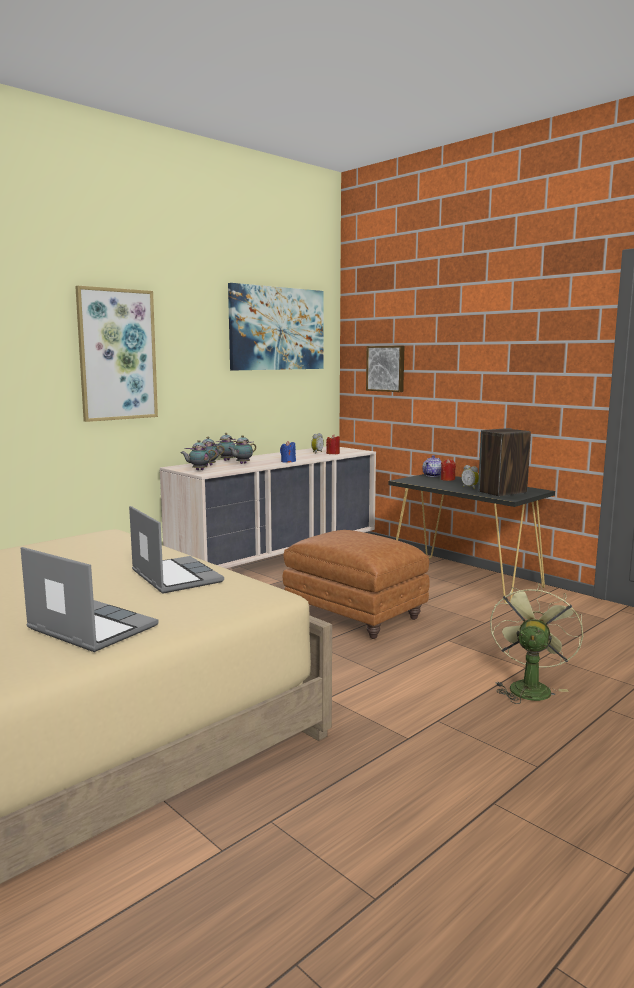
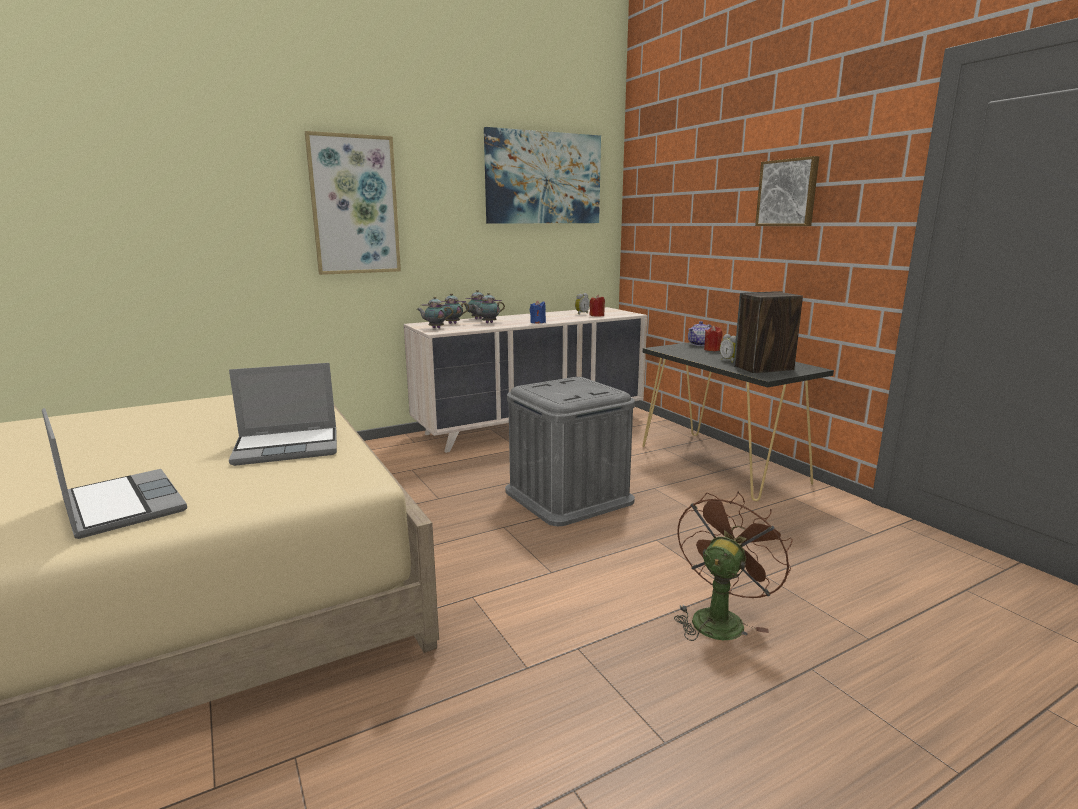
camera: 15 degrees right, 5 degrees up
(174, 577) = (289, 447): laptop -> laptop turned 90 degrees clockwise
(353, 615) = (568, 496): brown ottoman -> grey storage box
(386, 368) = (664, 222): picture -> picture (788, 193)
(529, 687) = (720, 618): green fan -> brown fan

